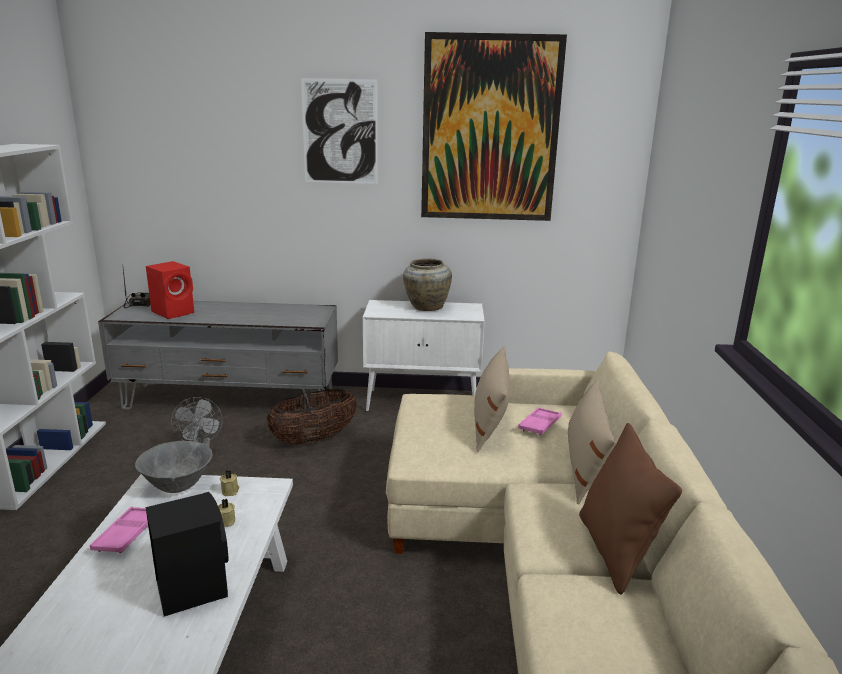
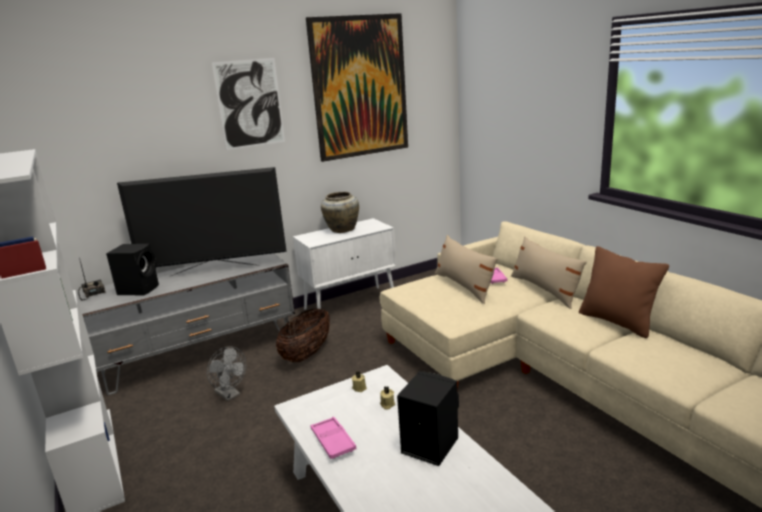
camera: 30 degrees left, 0 degrees up
(174, 312) = (139, 289): red speaker -> black speaker
(178, 487) = (319, 401): grey bowl -> none
(256, 314) = (215, 270): none -> television

